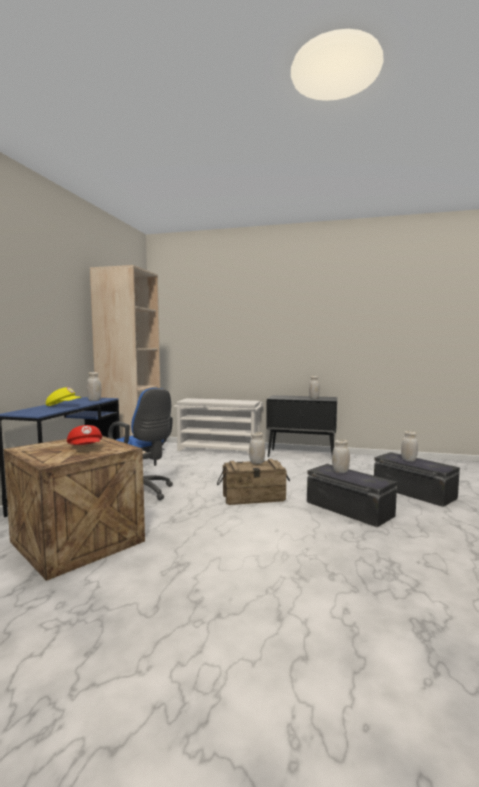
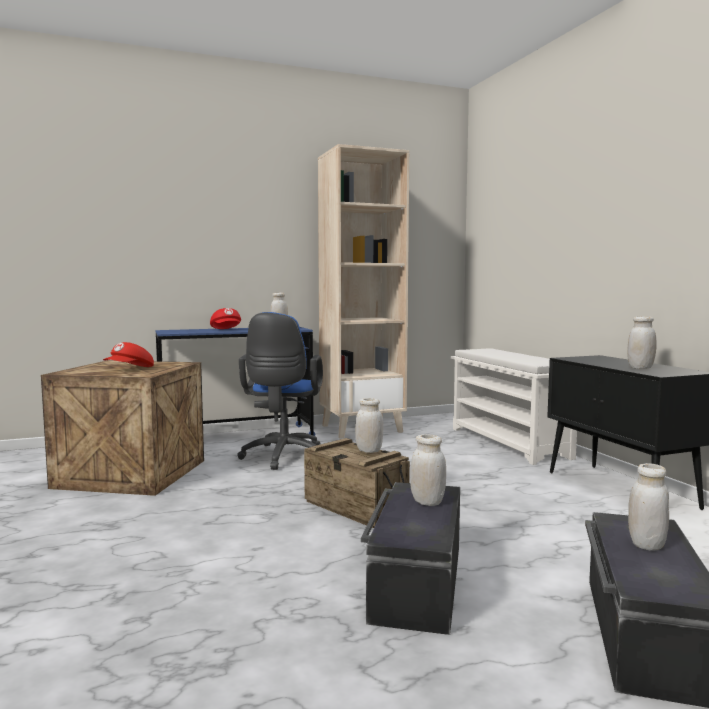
camera: 55 degrees right, 0 degrees up
(64, 406) = (227, 330): yellow cap -> red cap

